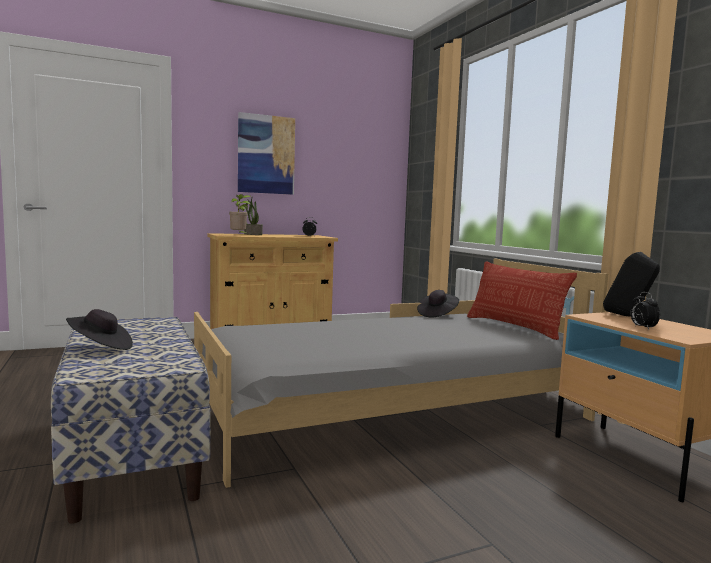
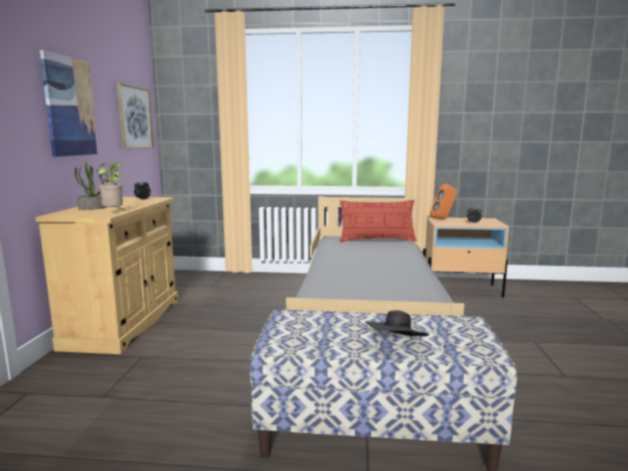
camera: 60 degrees left, 5 degrees up
(363, 166) = (134, 117): none -> picture
(437, 314) = (325, 245): black hat -> none
(628, 316) = (443, 219): black speaker -> orange speaker

